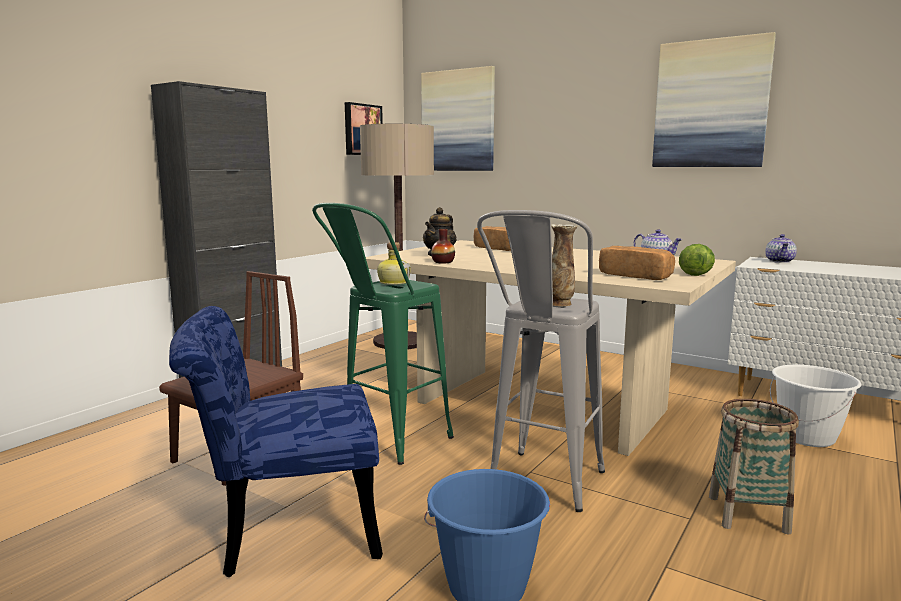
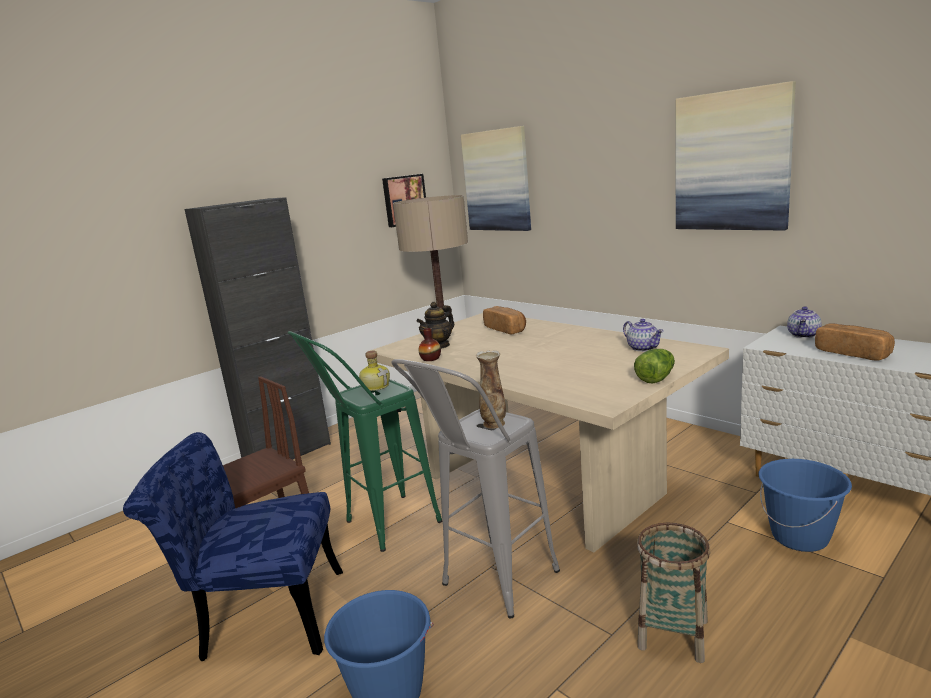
camera: 15 degrees right, 5 degrees up
(635, 276) = (588, 385): bread -> bread (853, 353)
(807, 437) = (800, 537): white bucket -> blue bucket

